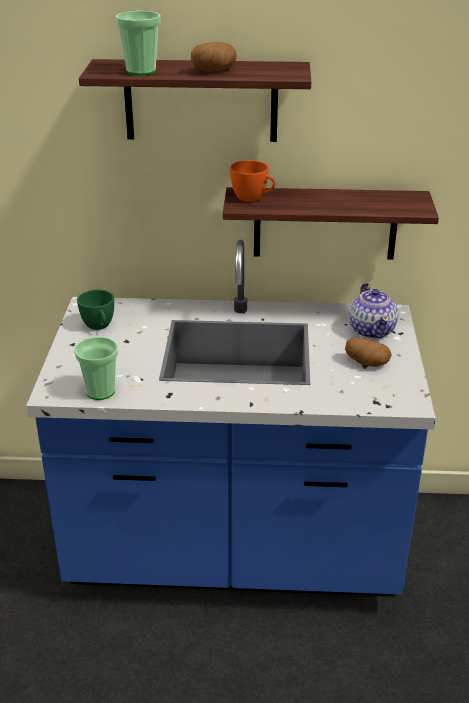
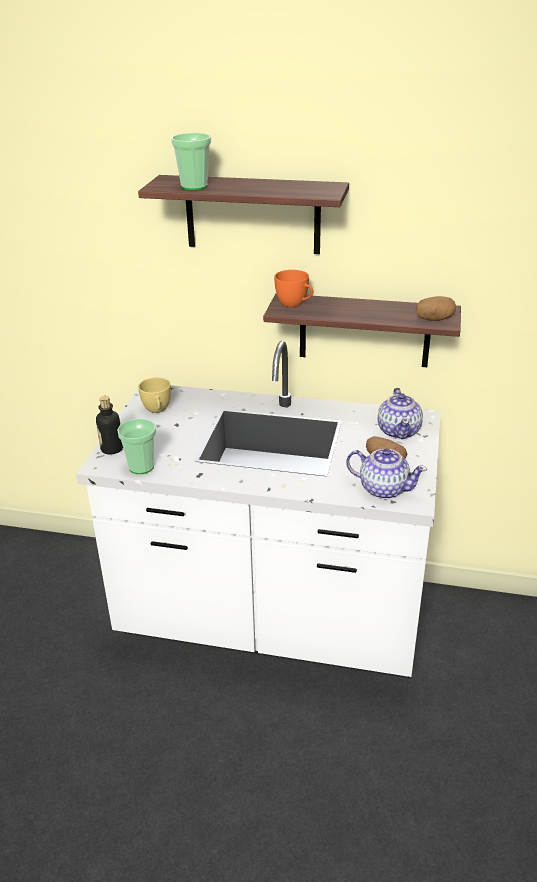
camera: 10 degrees right, 0 degrees up
(60, 374) = (112, 449): none -> bottle
(99, 327) = (157, 410): green cup -> yellow cup
(214, 70) = (258, 188): potato -> potato (434, 319)
(234, 551) = (271, 620): blue counter -> white counter
(374, 393) = (383, 489): none -> teapot

